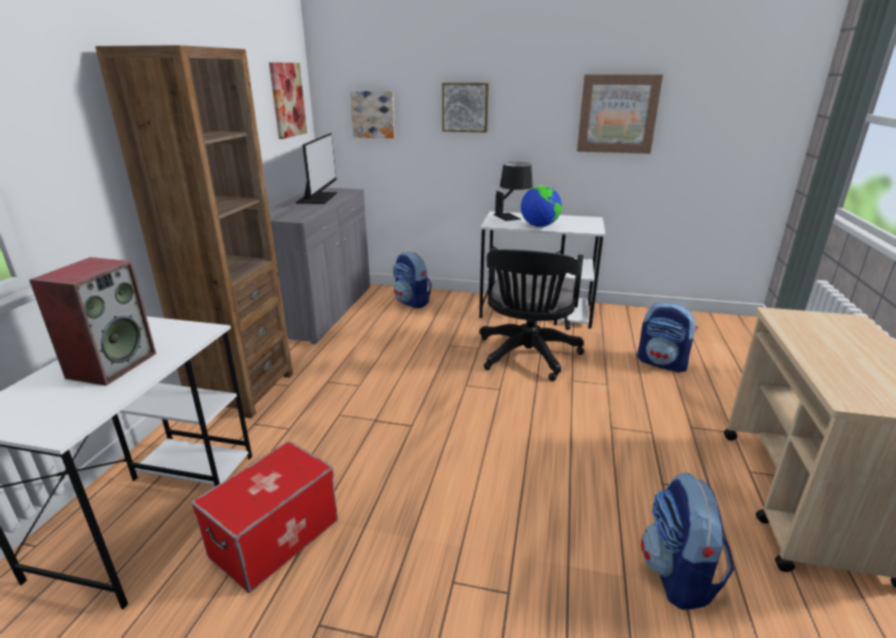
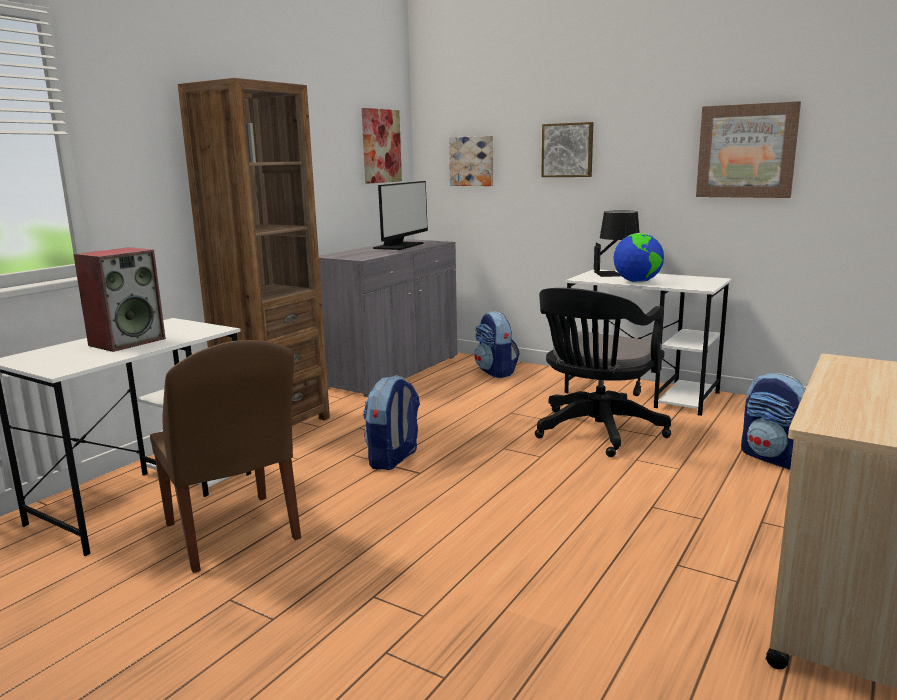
camera: 20 degrees right, 10 degrees down
(275, 538) = (233, 534): storage box -> brown chair
(678, 575) = (629, 643): backpack -> backpack (394, 459)

